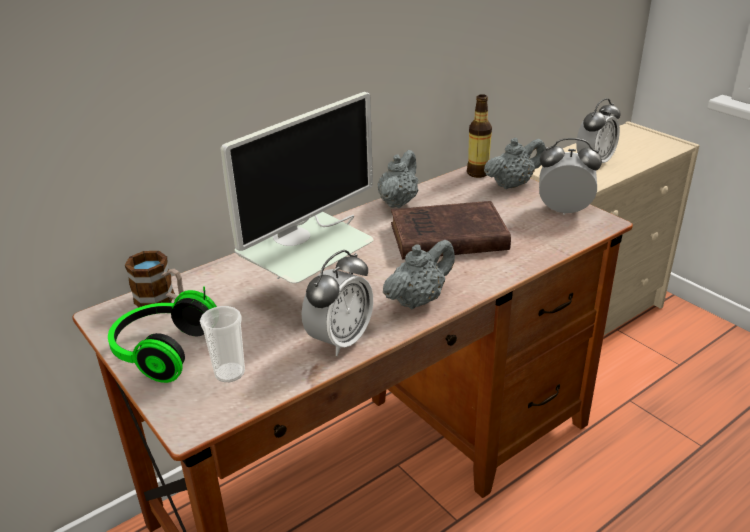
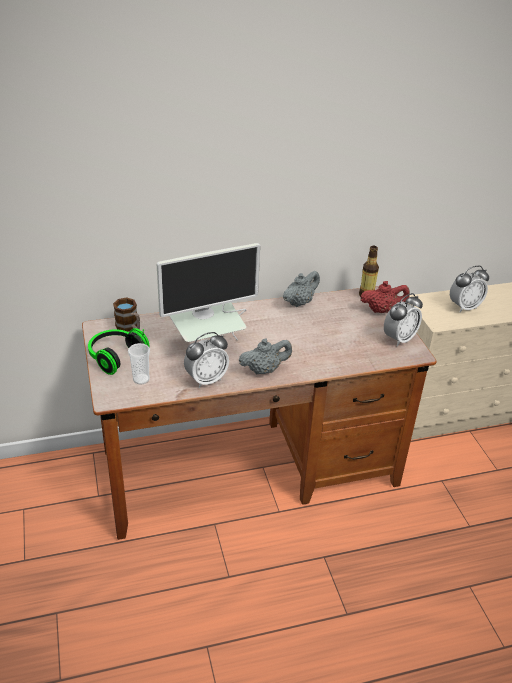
camera: 20 degrees right, 5 degrees up
(445, 238) = (309, 335): brown book -> none
(512, 184) = (382, 310): grey teapot -> red teapot
(564, 210) = (399, 339): alarm clock -> alarm clock turned 105 degrees clockwise

